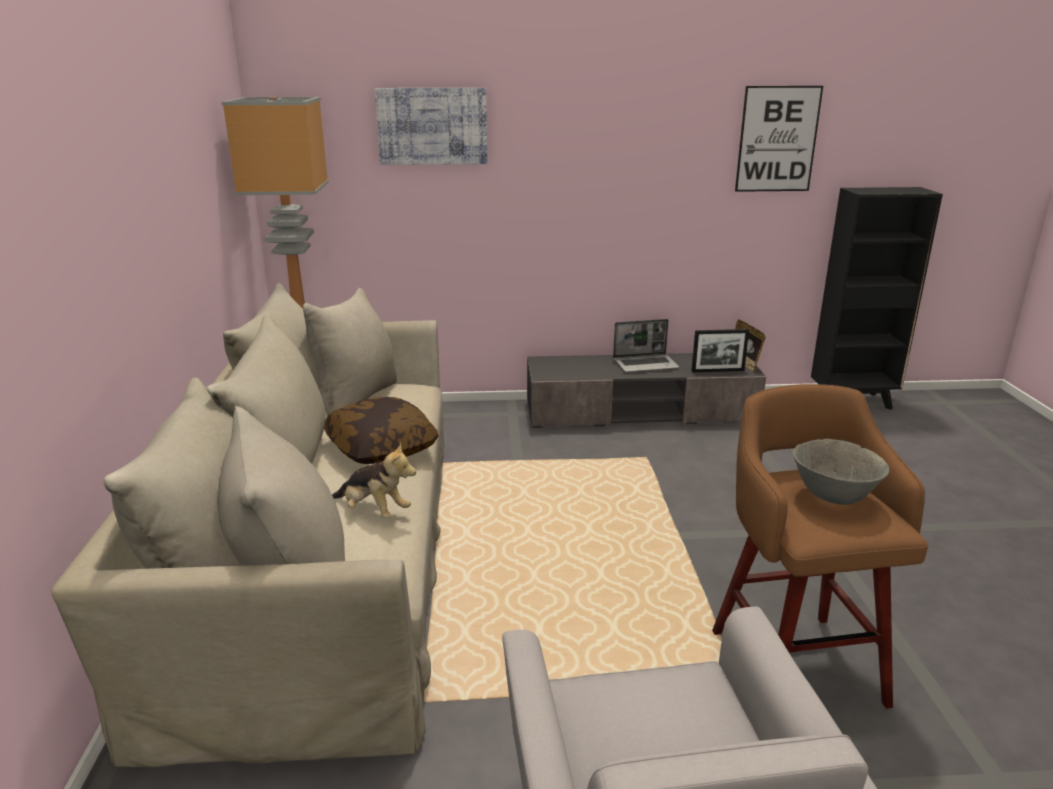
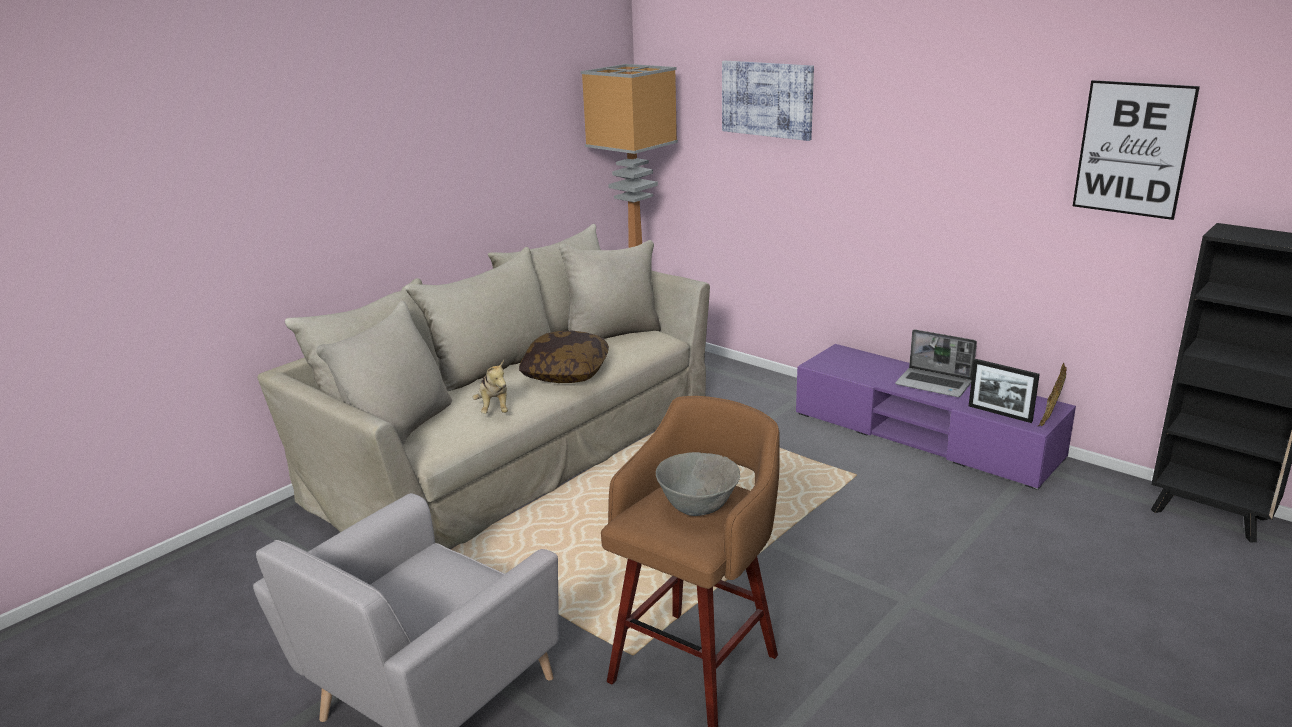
camera: 45 degrees right, 0 degrees up
(640, 412) = (924, 435): grey tv stand -> purple tv stand

